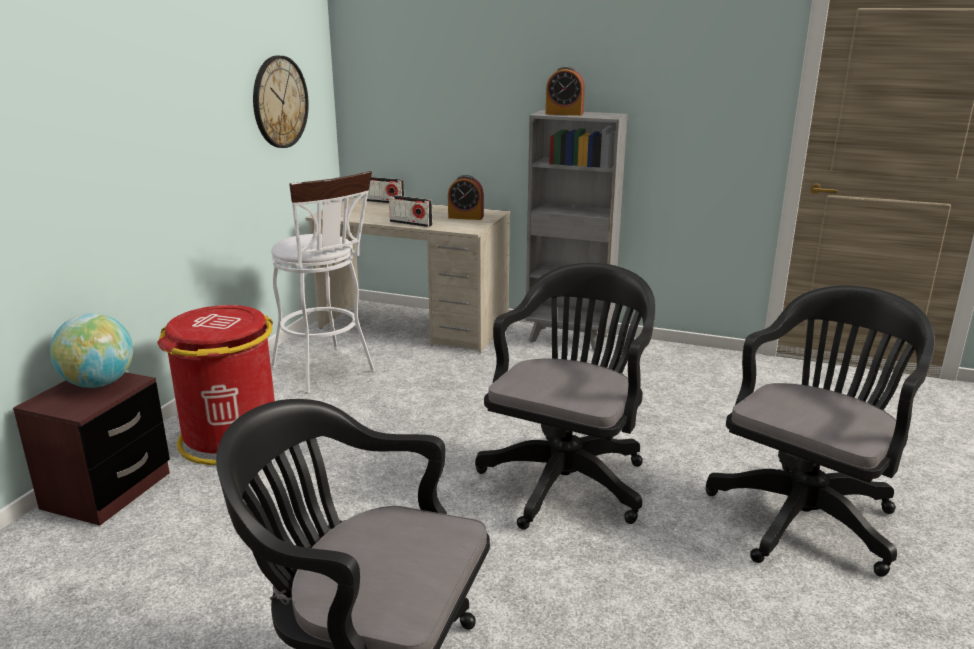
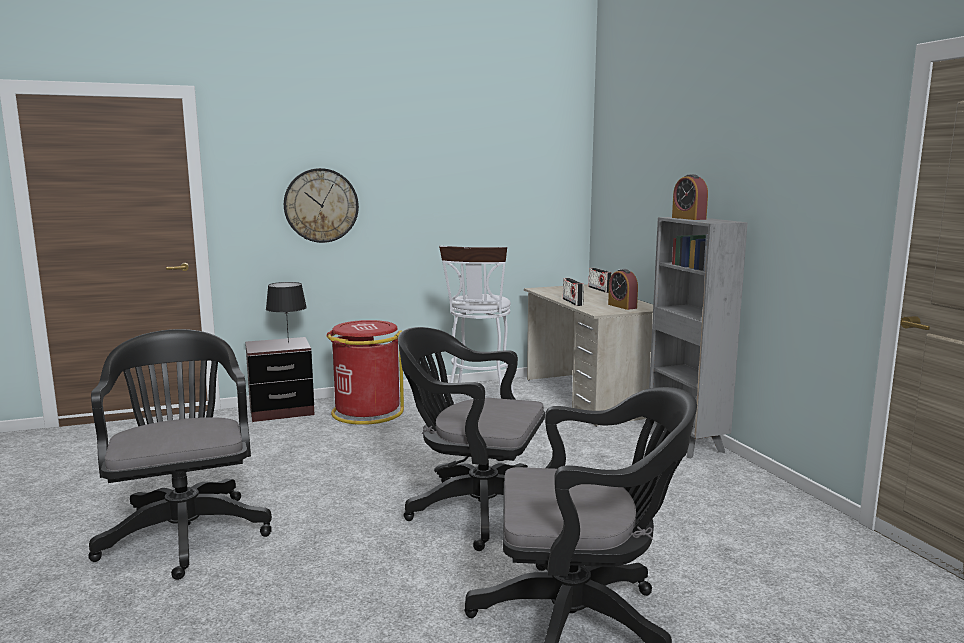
camera: 50 degrees right, 10 degrees down
(99, 383) = (288, 343): globe -> black table lamp
(279, 102) = (518, 199): wall clock -> wall clock (321, 205)
(567, 478) = (474, 510): black office chair -> black office chair turned 150 degrees counterclockwise

